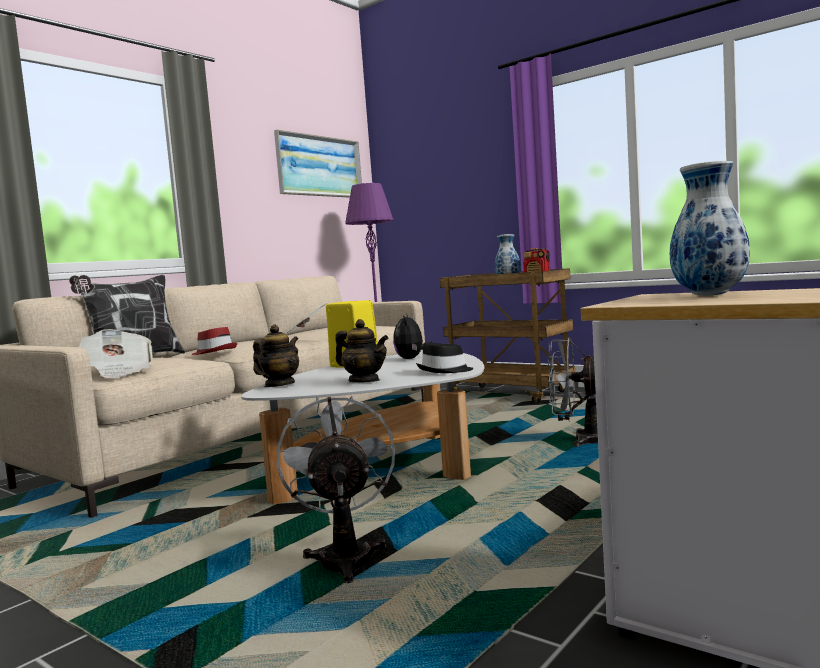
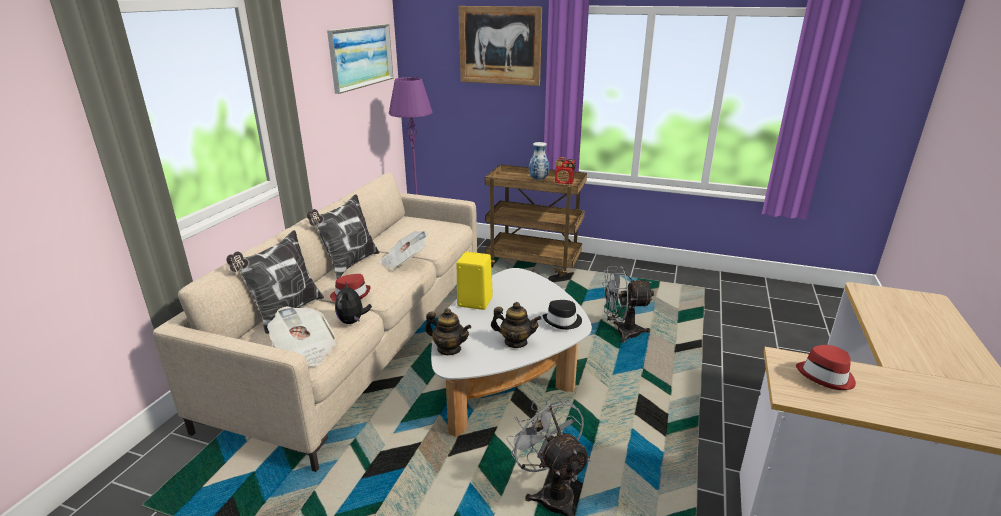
camera: 20 degrees left, 20 degrees up
(242, 342) = (349, 264): none -> pillow
(279, 385) = (449, 349): teapot -> teapot turned 105 degrees clockwise
(411, 358) = (512, 289): plush toy -> plush toy (353, 321)
(468, 143) = (500, 45): none -> picture
(711, 295) = (826, 376): vase -> red hat

